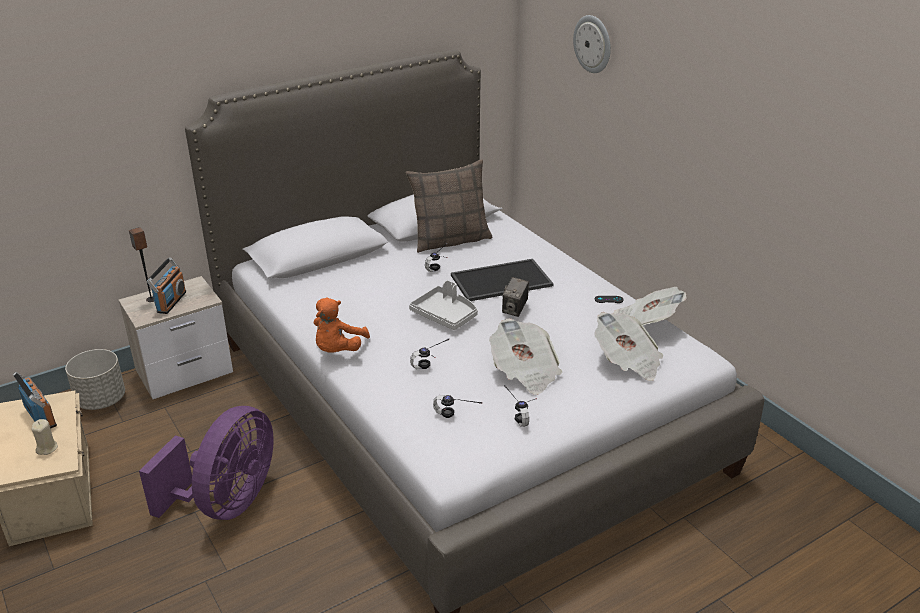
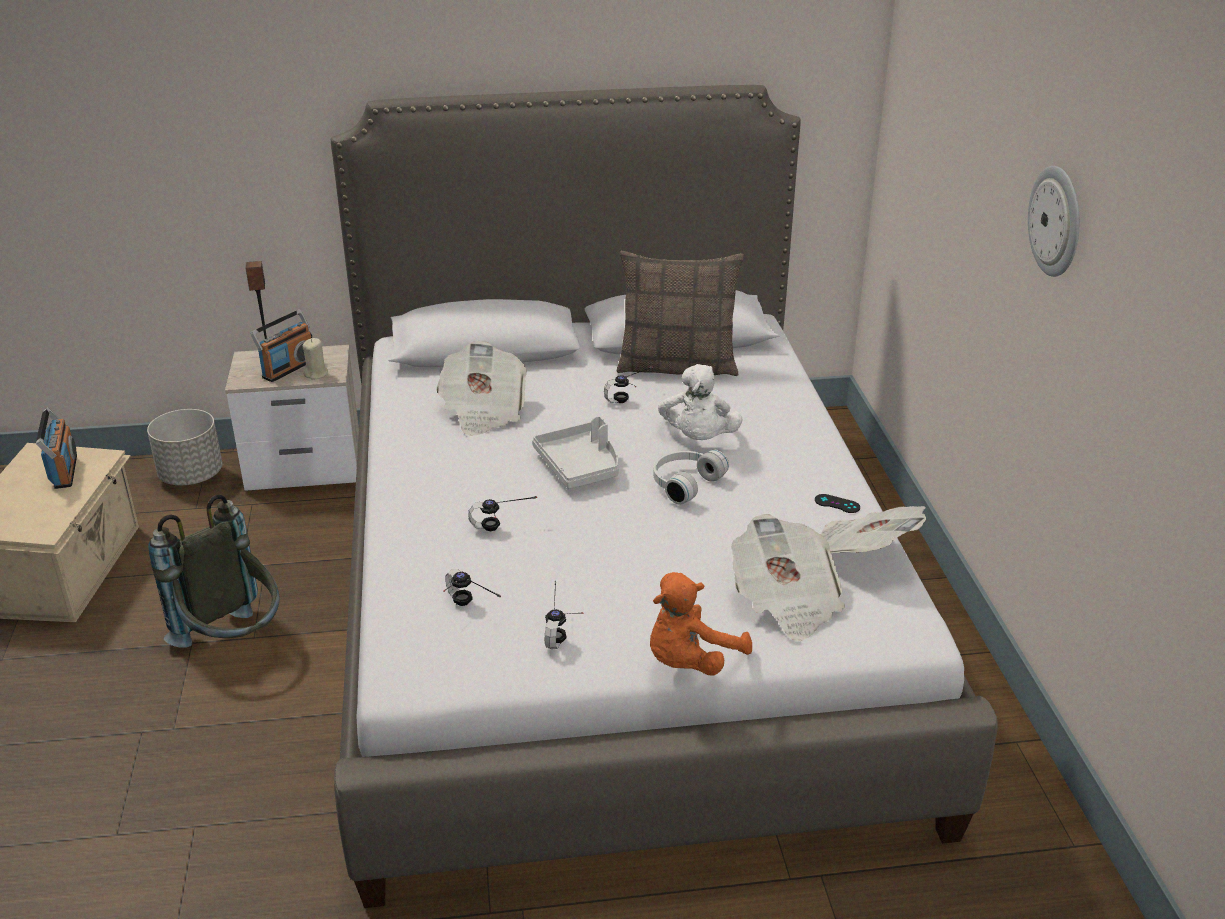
camera: 25 degrees right, 0 degrees up
(47, 448) = (42, 510): beige candle -> beige candle (316, 374)
(227, 503) = (234, 644): purple fan -> grey backpack
(338, 350) = (404, 477): orange plush toy -> orange plush toy (690, 662)
(501, 281) = (698, 439): tray -> white plush toy
(515, 309) = (684, 483): camera -> white headphones
(525, 372) = (621, 574): newspaper -> newspaper (483, 411)
(593, 44) = (951, 100): wall clock -> wall clock (1056, 221)

